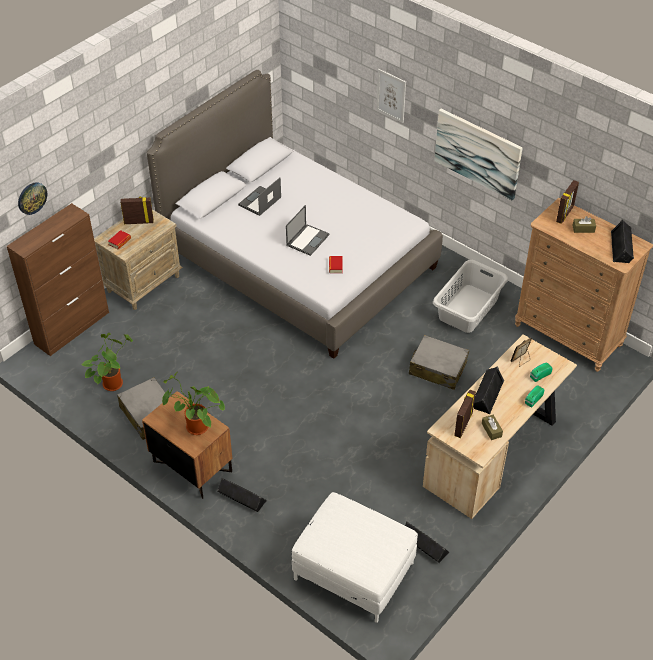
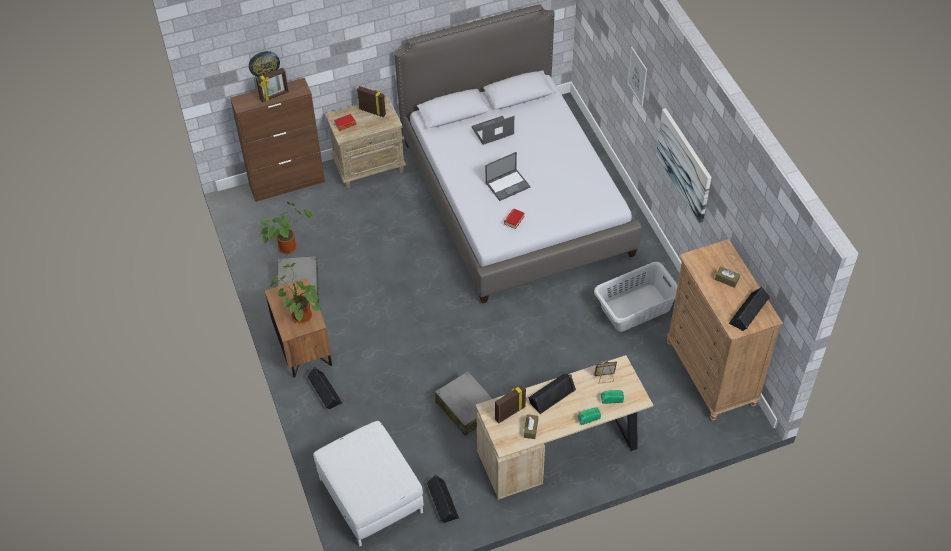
camera: 30 degrees right, 5 degrees up
(437, 368) = (566, 352): grey suitcase -> grey suitcase (466, 408)
(565, 214) = (721, 258): picture frame -> picture frame (274, 96)

